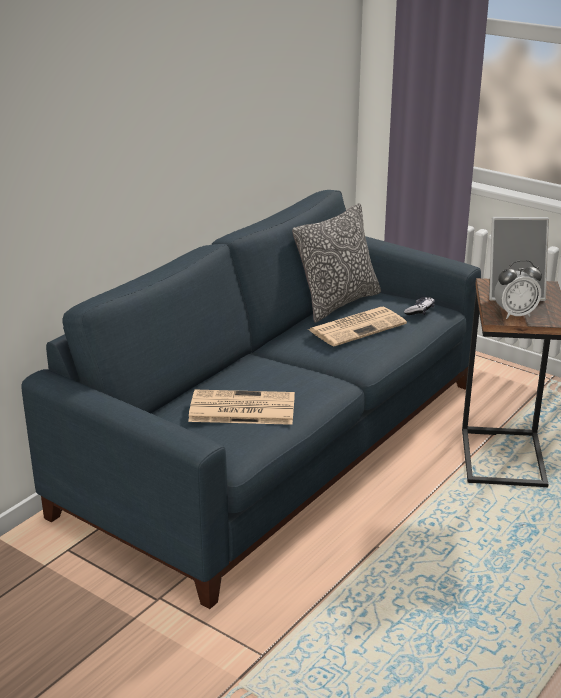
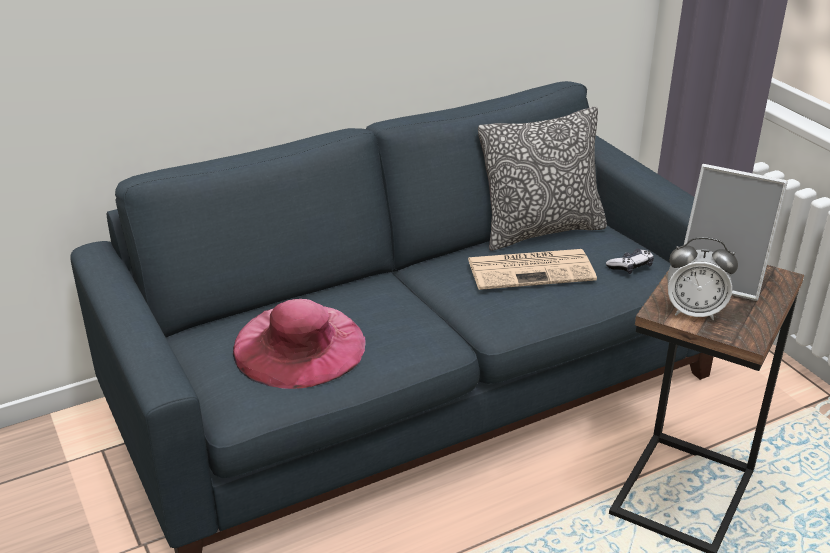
camera: 25 degrees right, 5 degrees up
(240, 409) = (299, 345): newspaper -> pink hat

